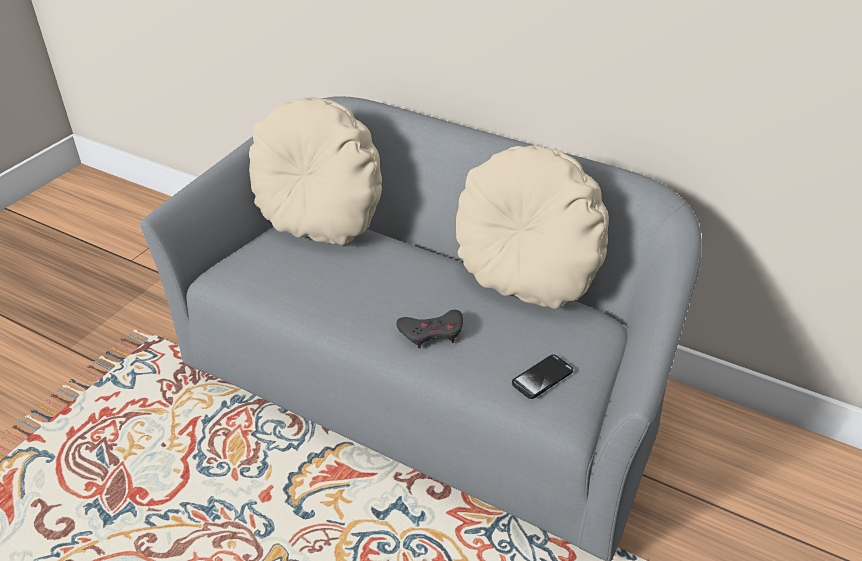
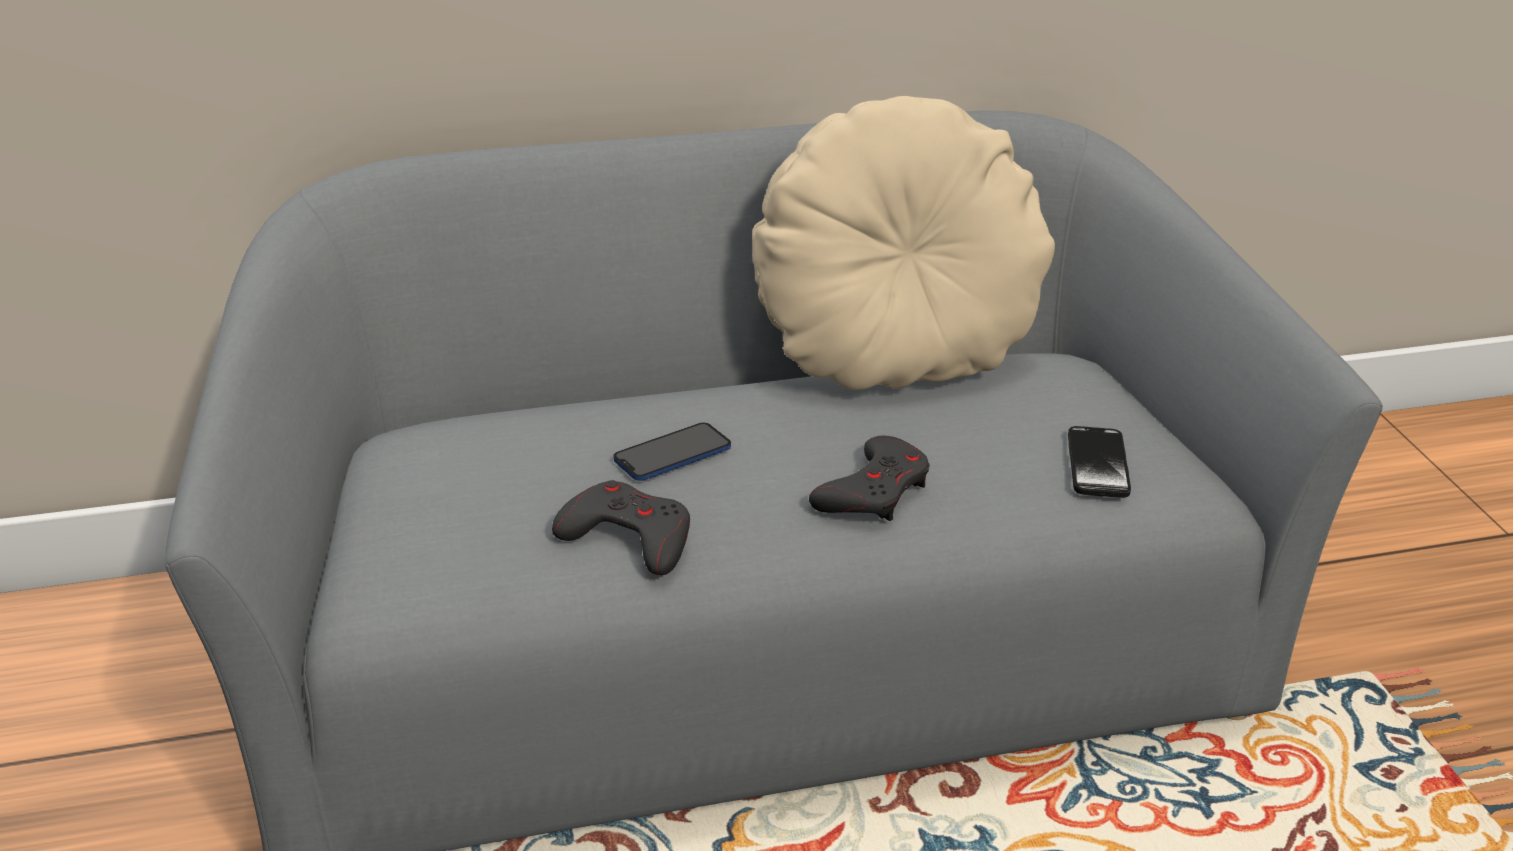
camera: 45 degrees left, 5 degrees down
(320, 226) = (452, 438): beige pillow -> none
(322, 297) = (628, 537): none -> grey game controller
(381, 275) = (672, 454): none -> phone

